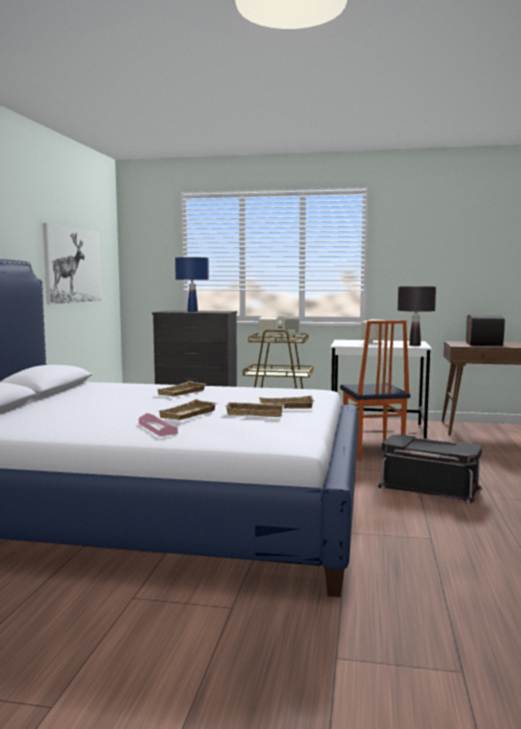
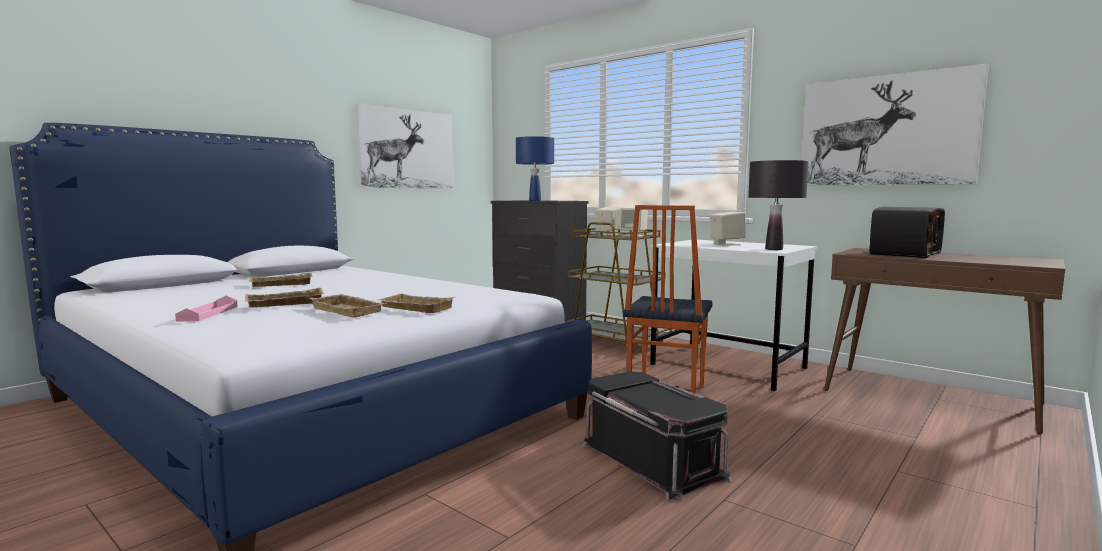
camera: 30 degrees right, 0 degrees up
(182, 393) = (380, 283): beige tray -> beige tray (280, 284)
(459, 265) = (886, 130): none -> picture

